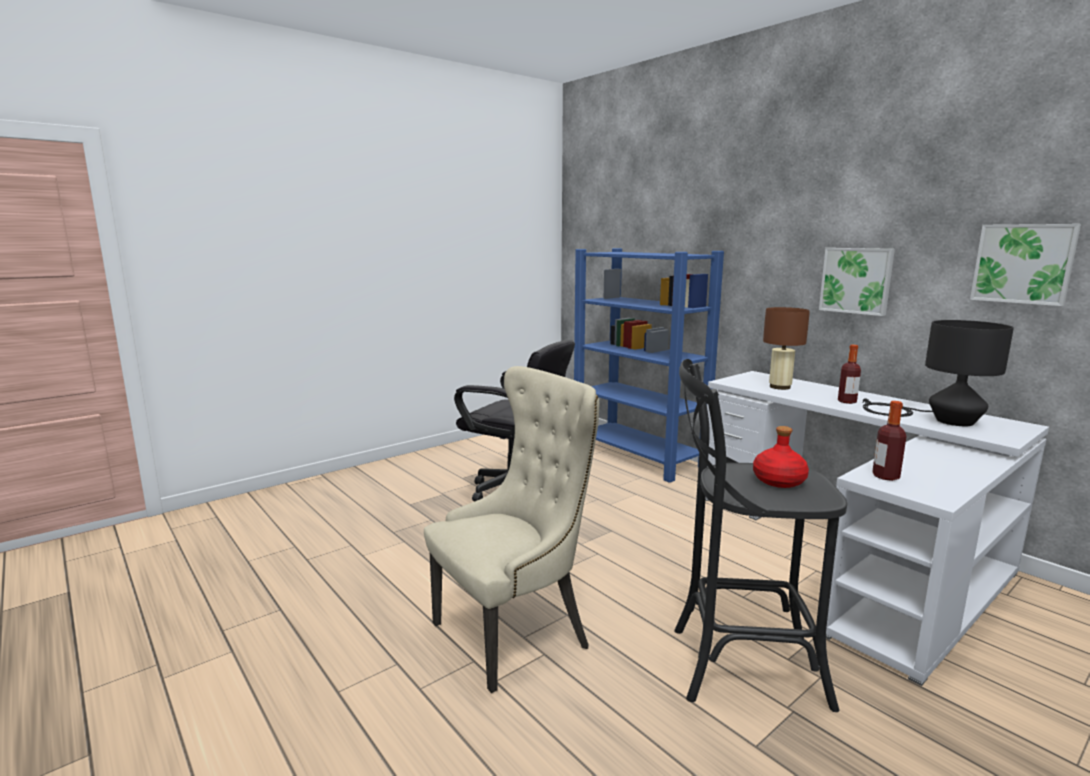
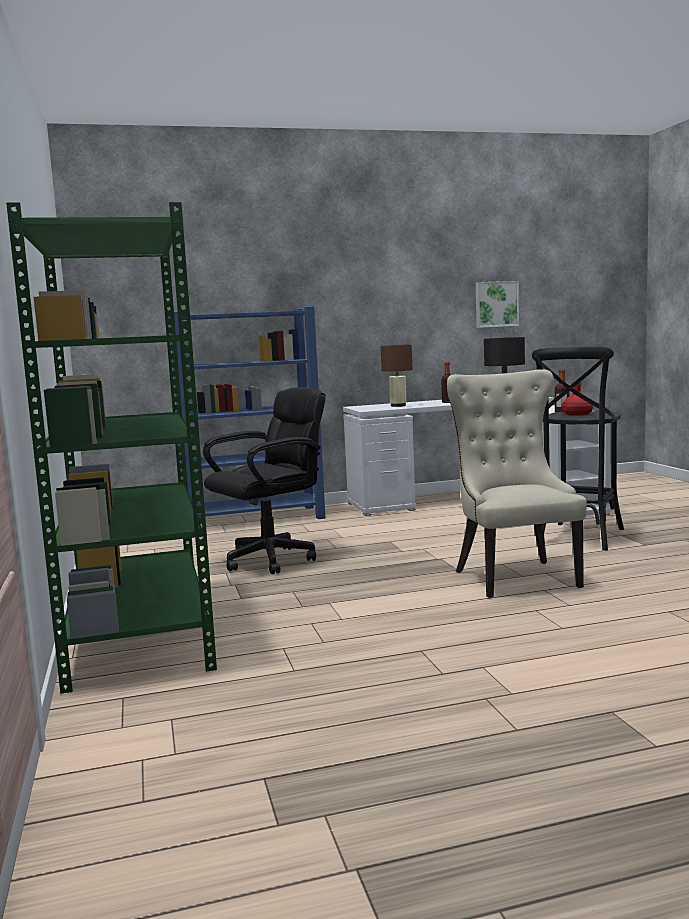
camera: 65 degrees left, 5 degrees down
(336, 489) = (139, 630): none -> green bookcase
(856, 280) = (409, 323): picture -> none

